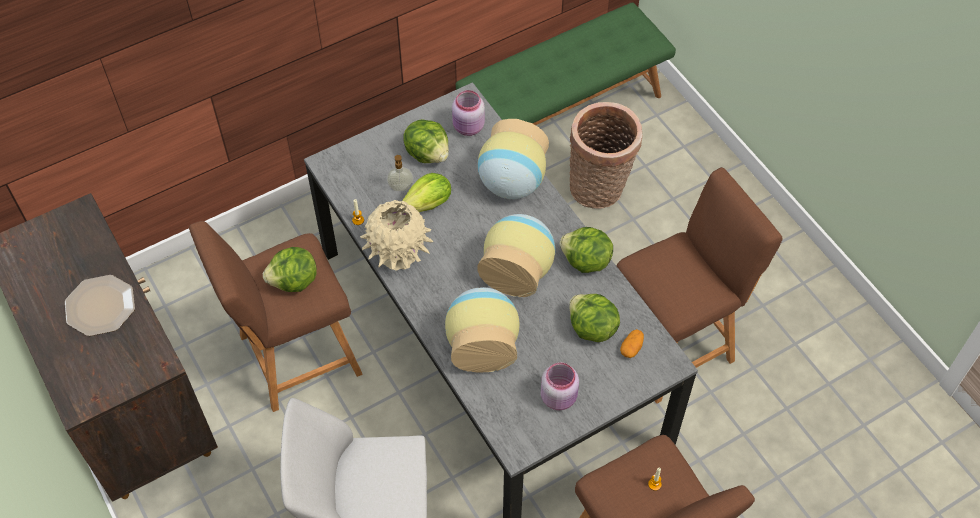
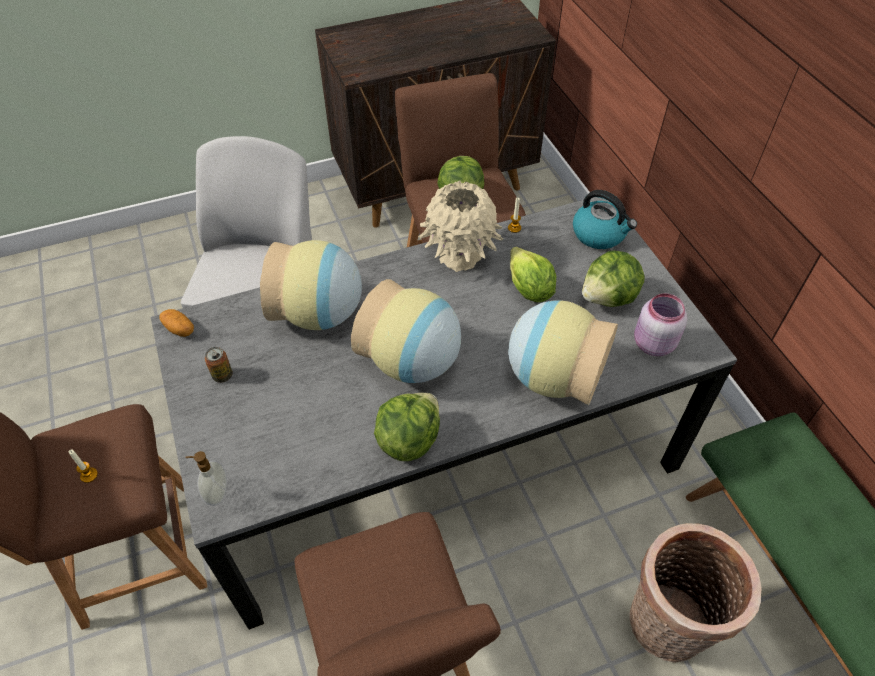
camera: 100 degrees right, 5 degrees down
(100, 307) = (428, 43): plate -> none
(357, 161) = (599, 234): none -> kettle
(401, 188) = (556, 267): soap dispenser -> soap dispenser (216, 493)
(559, 397) = (222, 375): pink jar -> can
(591, 328) = (303, 426): lettuce -> none
(631, 348) = (258, 467): potato -> potato (179, 329)

